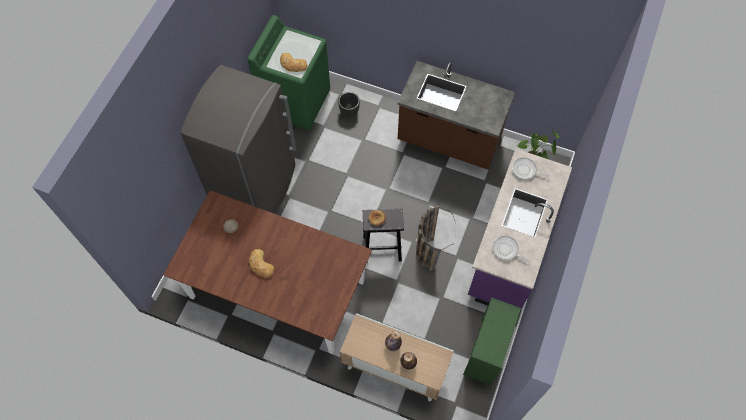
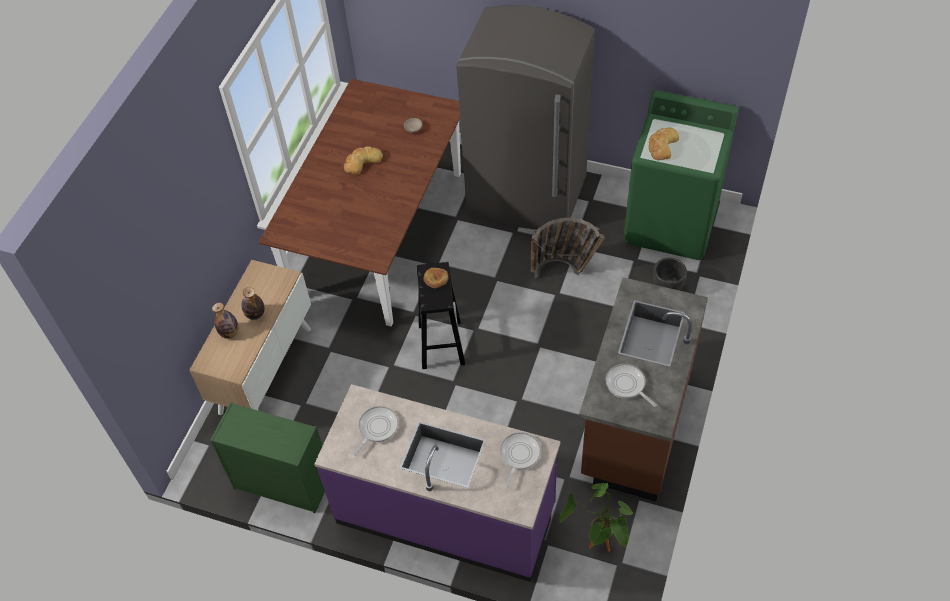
camera: 90 degrees right, 10 degrees down
(428, 246) = (447, 402): basket -> basket (565, 270)
(479, 109) = (627, 385): none -> frying pan

